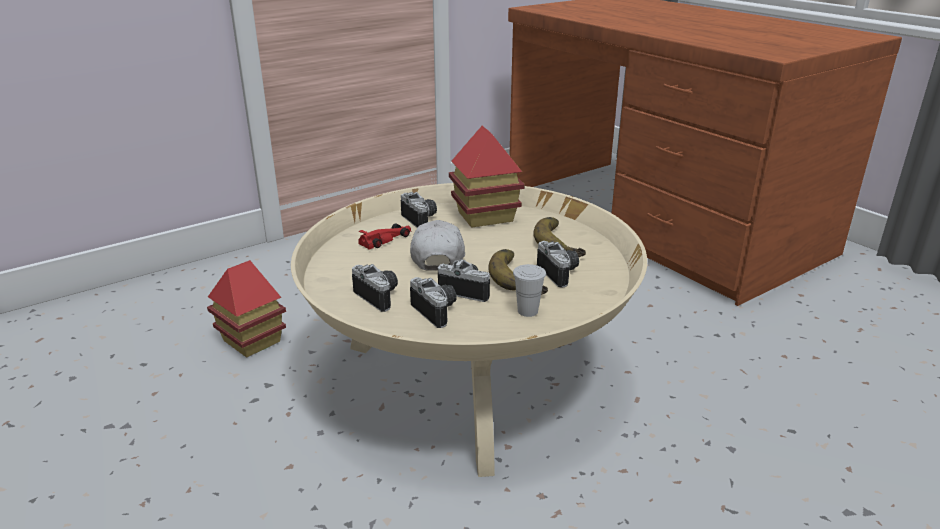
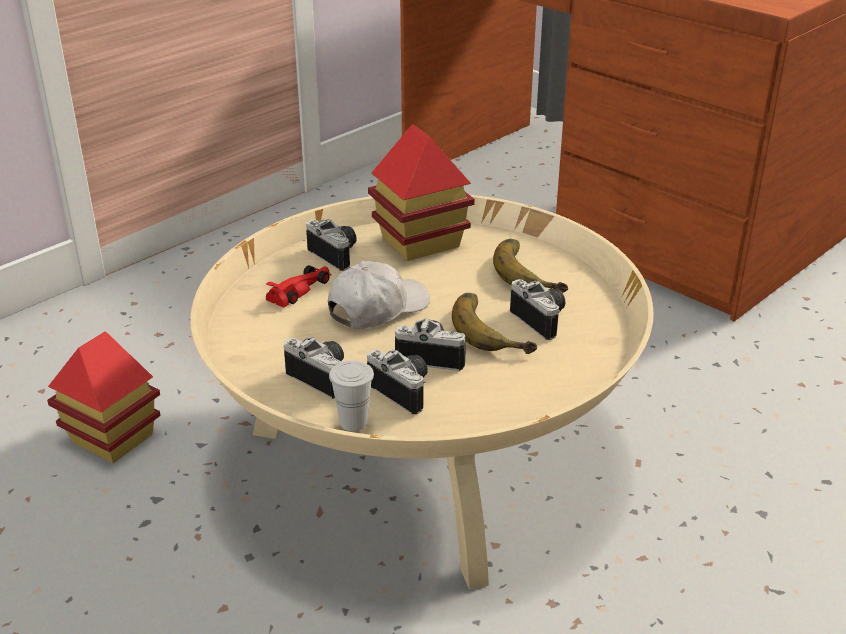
camera: 10 degrees left, 5 degrees up
(437, 256) = (377, 308): white cap -> white cap turned 60 degrees clockwise
(527, 311) = (518, 378): white cup -> white cup (353, 422)

